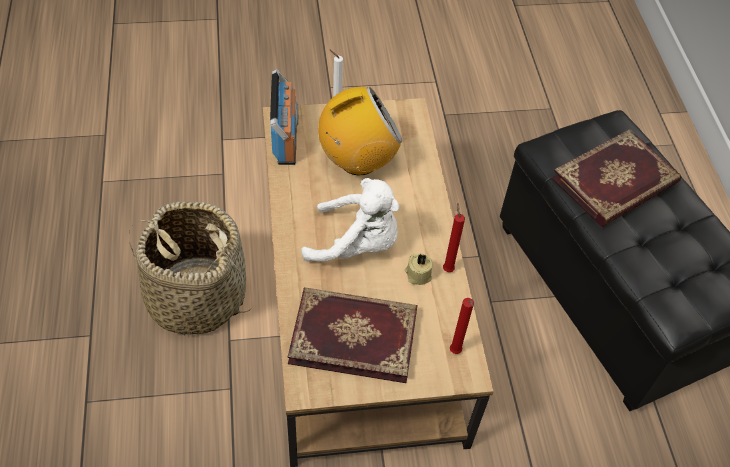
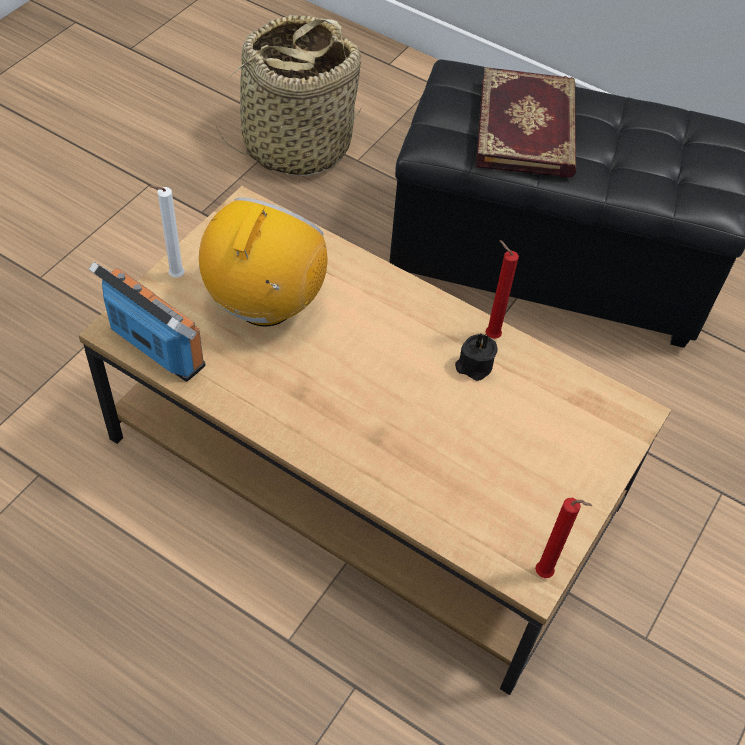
camera: 50 degrees left, 0 degrees up
(196, 297) = (191, 634): basket -> basket (296, 144)
(354, 335) = (501, 480): book -> none
(357, 244) = (382, 390): white plush toy -> none
(417, 274) = (474, 366): beige candle -> black candle
(455, 353) = (601, 406): red candle -> red candle (546, 575)

